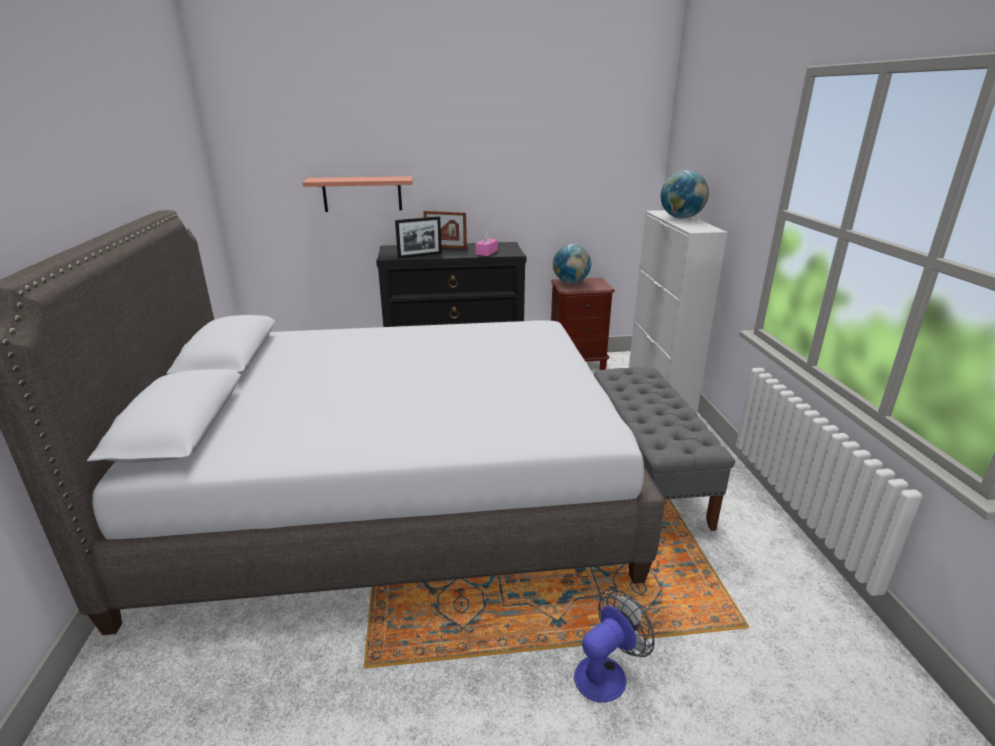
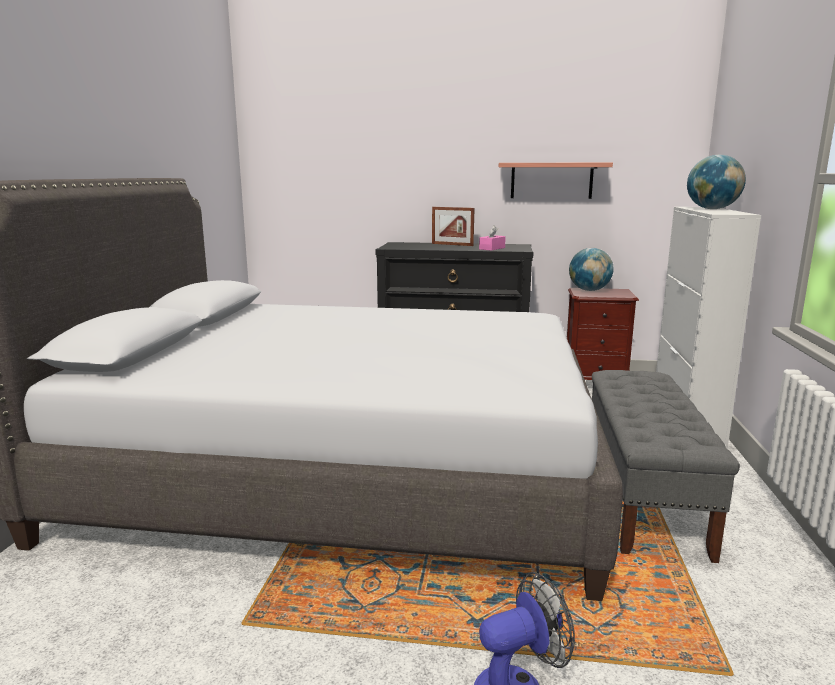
camera: 15 degrees right, 10 degrees down
(362, 194) = (374, 189): shelf -> shelf (551, 180)
(420, 255) = (421, 248): picture frame -> none

